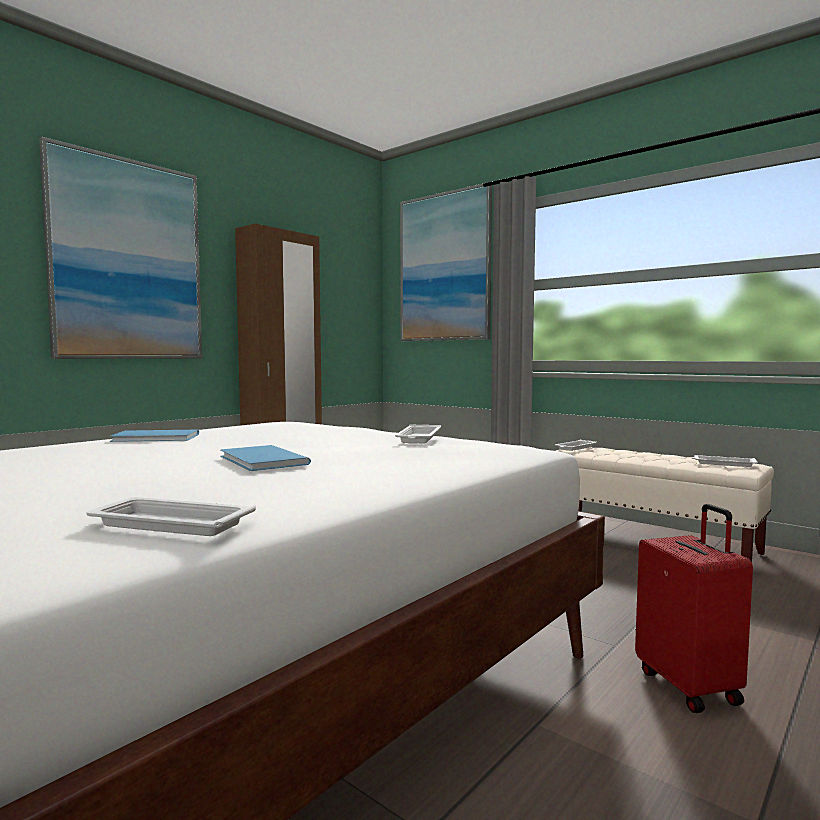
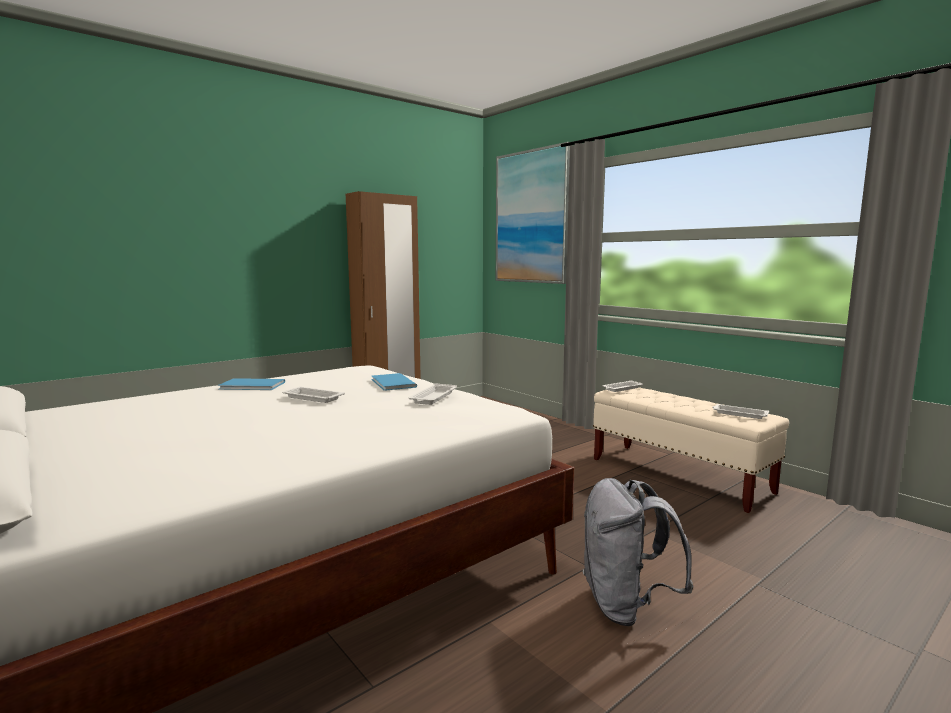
camera: 10 degrees right, 5 degrees up
(127, 260) = (257, 228): picture -> none
(169, 524) = (191, 482): white tray -> white tray (312, 398)
(261, 461) = (298, 419): blue book -> blue book (392, 383)
(690, 686) = (626, 606): red suitcase -> grey backpack

